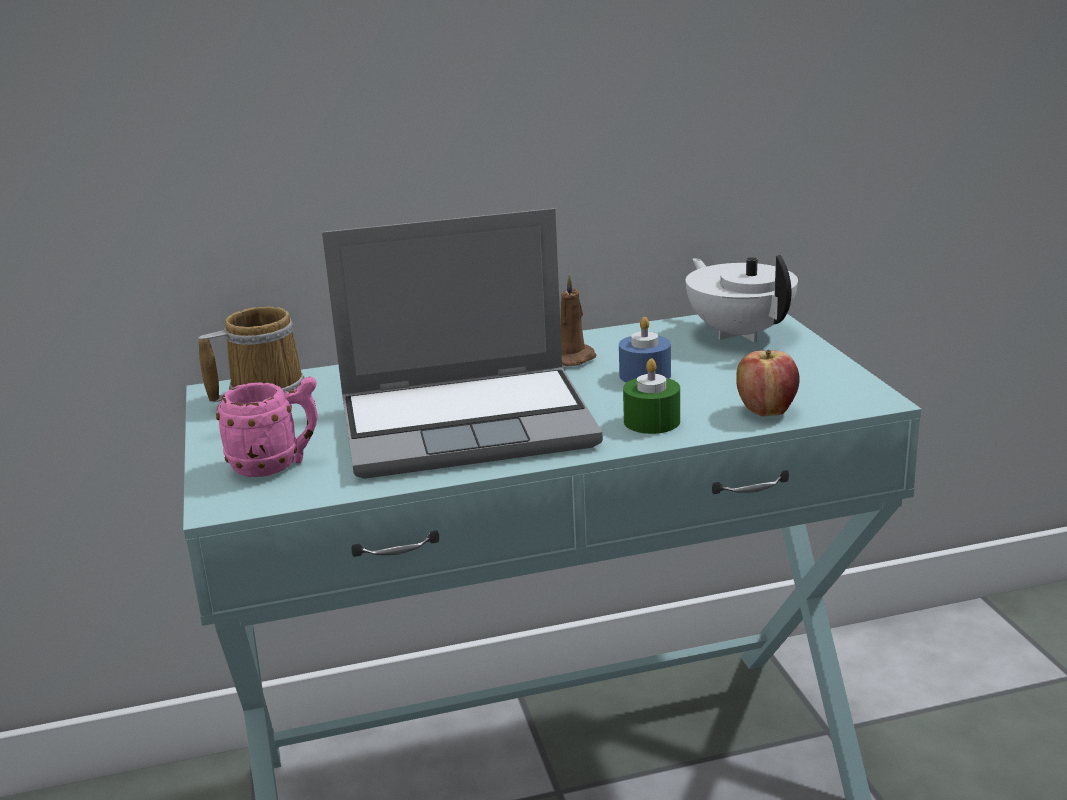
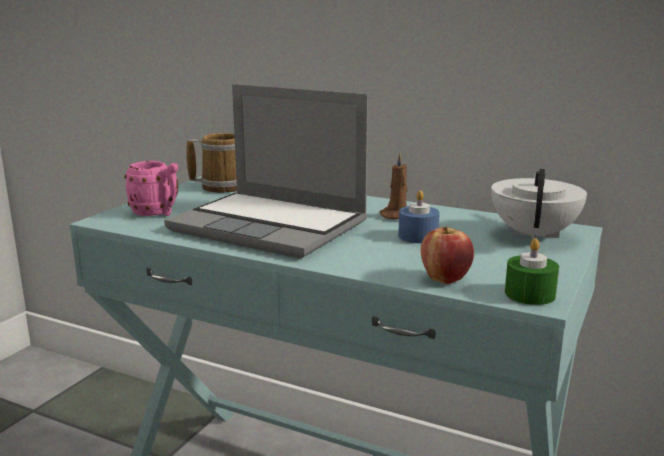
camera: 40 degrees right, 5 degrees down
(651, 421) = (363, 259): green candle -> green candle (529, 294)

